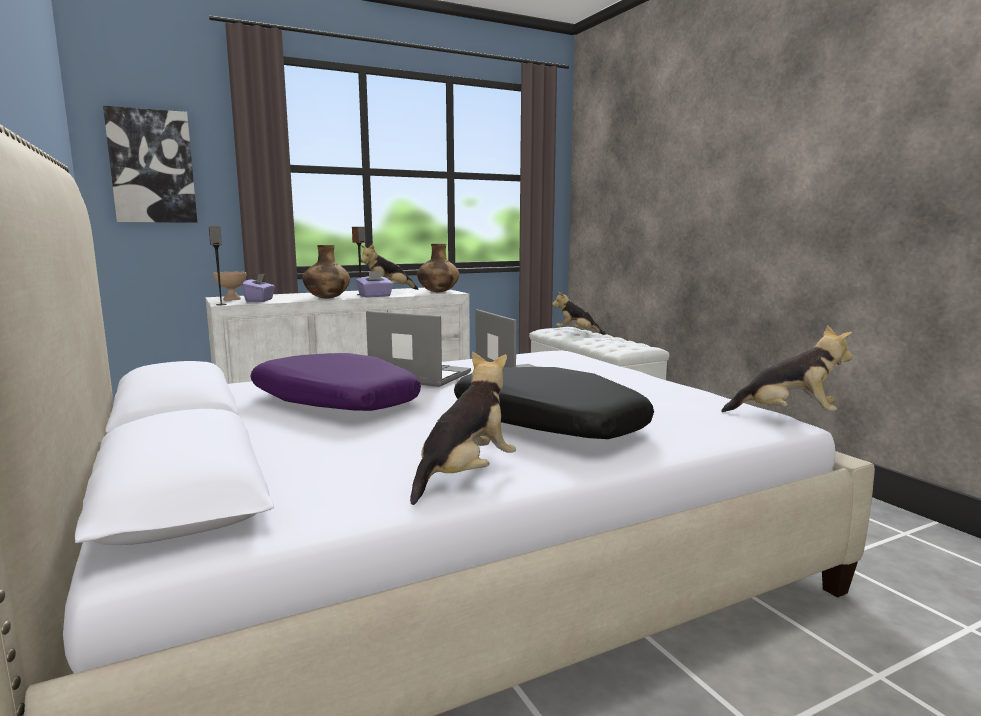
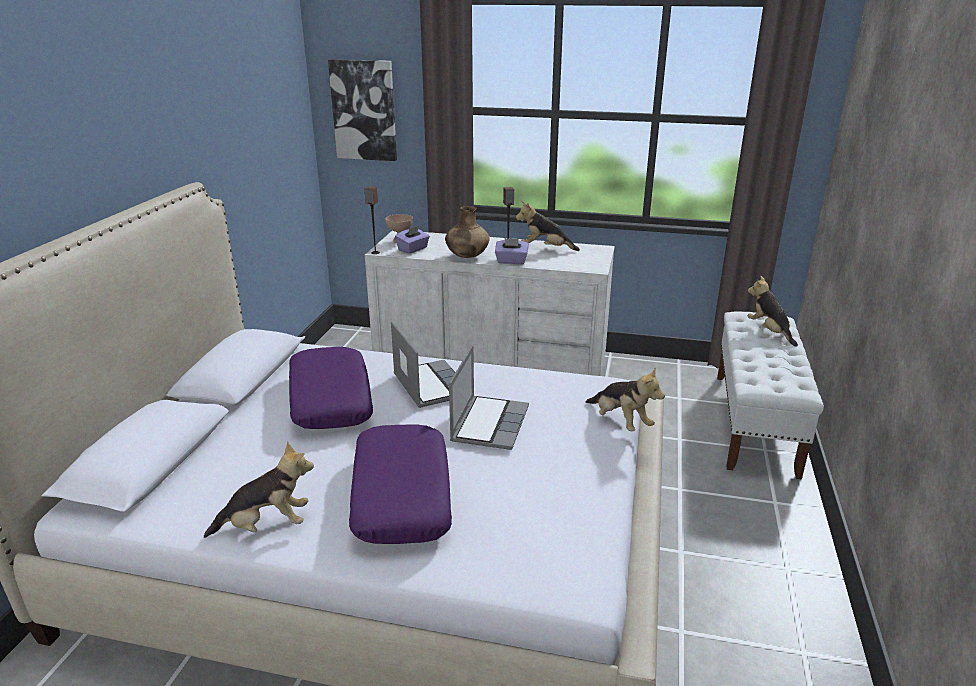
camera: 40 degrees right, 15 degrees up
(438, 292) = (584, 263): brown vase -> none
(547, 423) = (400, 495): black pillow -> purple pillow
(787, 415) = (598, 587): plush toy -> plush toy (620, 422)

